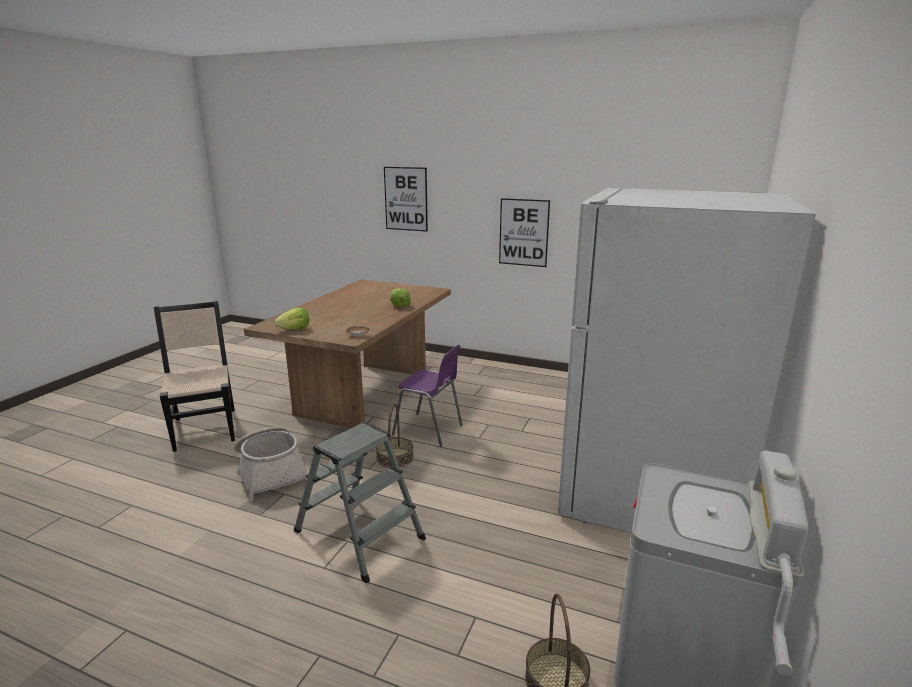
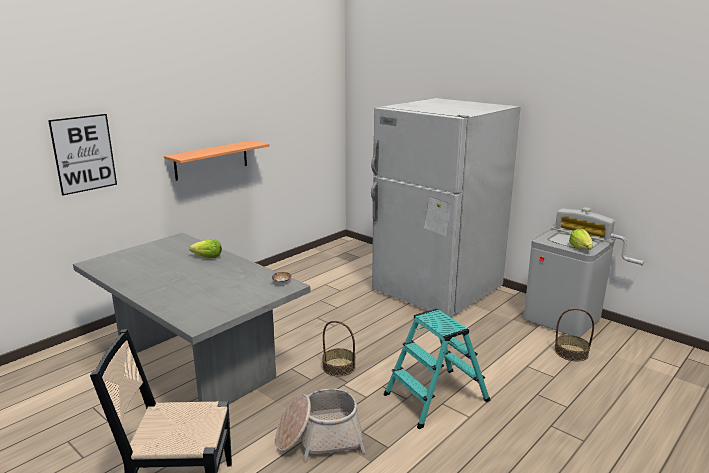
camera: 70 degrees left, 0 degrees up
(295, 329) = (229, 309): lettuce -> lettuce (580, 248)
(359, 534) = (436, 397): grey step ladder -> turquoise step ladder
(364, 392) = (195, 366): brown dining table -> grey dining table
(429, 430) = (305, 344): purple chair -> none
(523, 232) = (211, 160): picture -> shelf

